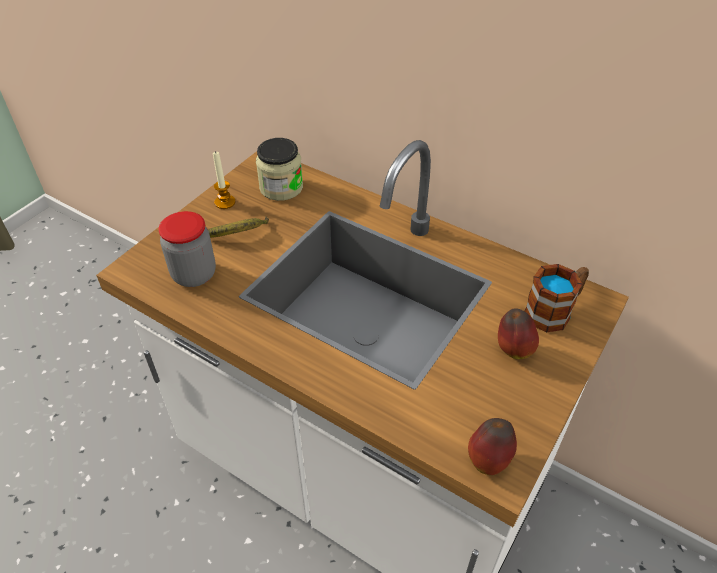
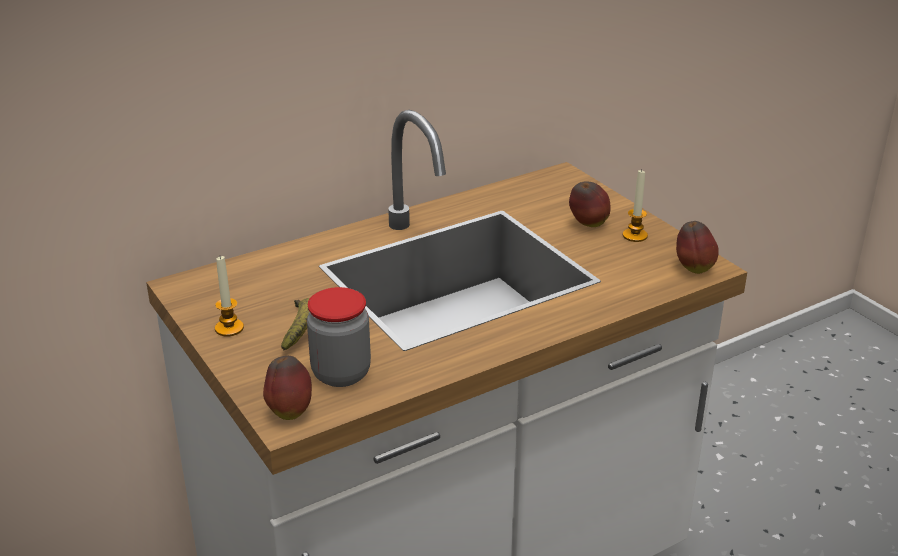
camera: 65 degrees left, 15 degrees down
(140, 267) = (290, 412): none -> apple
(281, 187) = (244, 285): jar -> none
(520, 392) = (635, 235): none -> candle
(554, 311) = (559, 194): mug -> none

